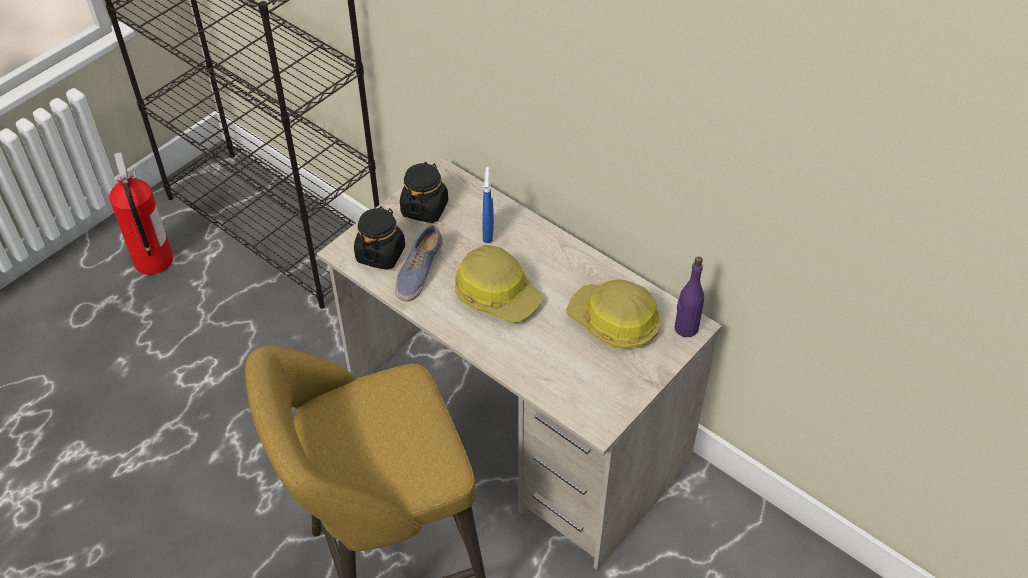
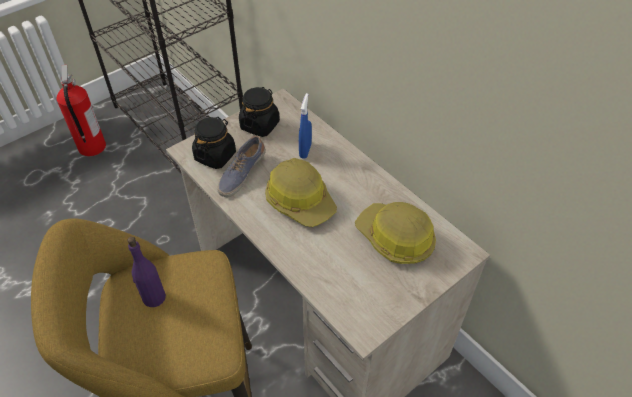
camera: 10 degrees right, 0 degrees up
(685, 328) = (457, 252): purple bottle -> purple bottle (153, 297)

